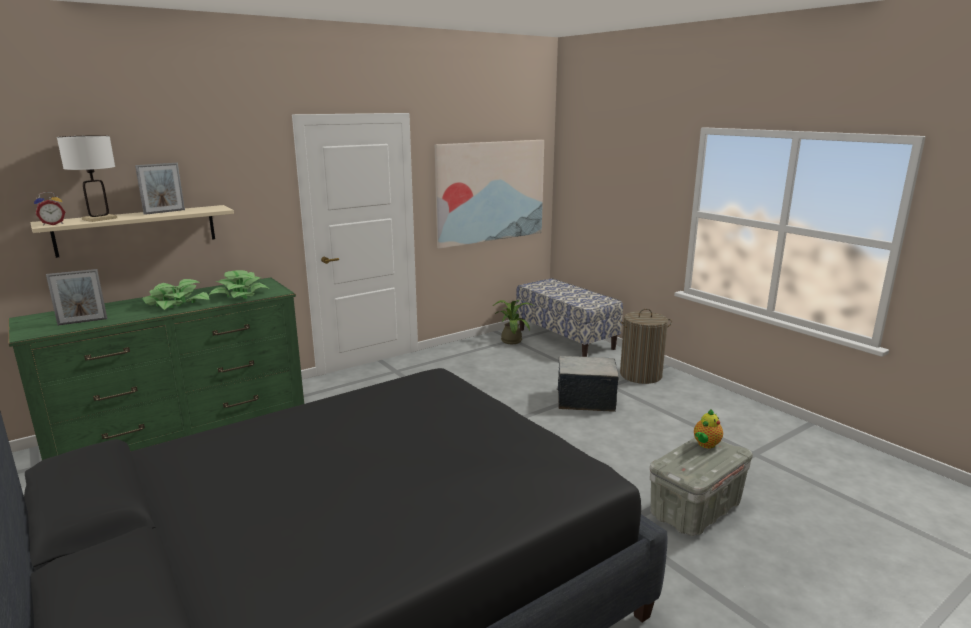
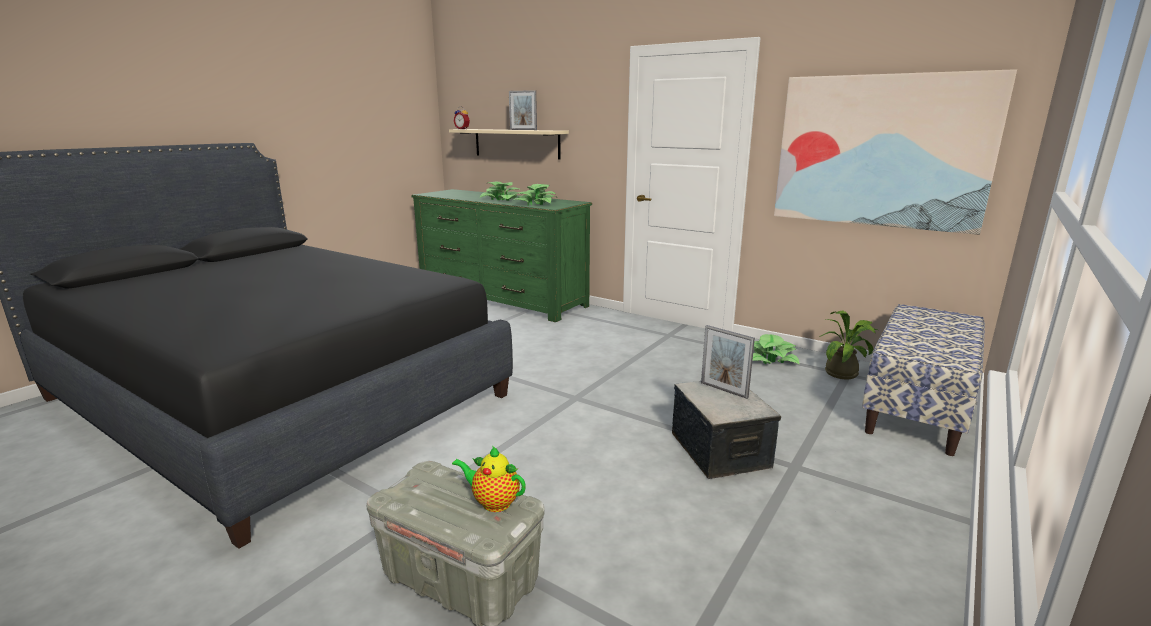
camera: 70 degrees right, 0 degrees up
(82, 322) = (452, 195): picture frame -> picture frame (724, 390)
(100, 219) = (486, 129): white table lamp -> none
(474, 351) = (772, 359): none -> potted plant
(641, 375) = (877, 492): laundry basket -> none

